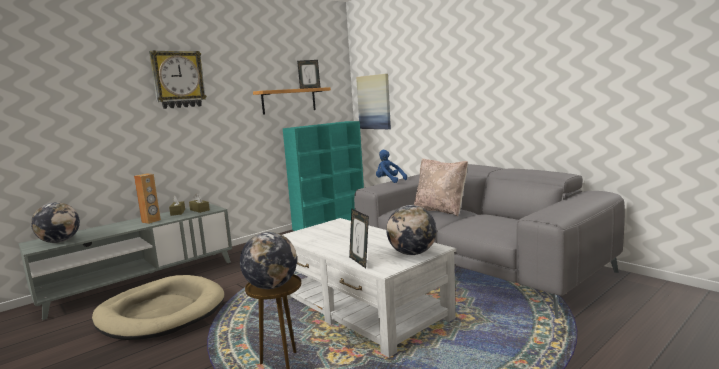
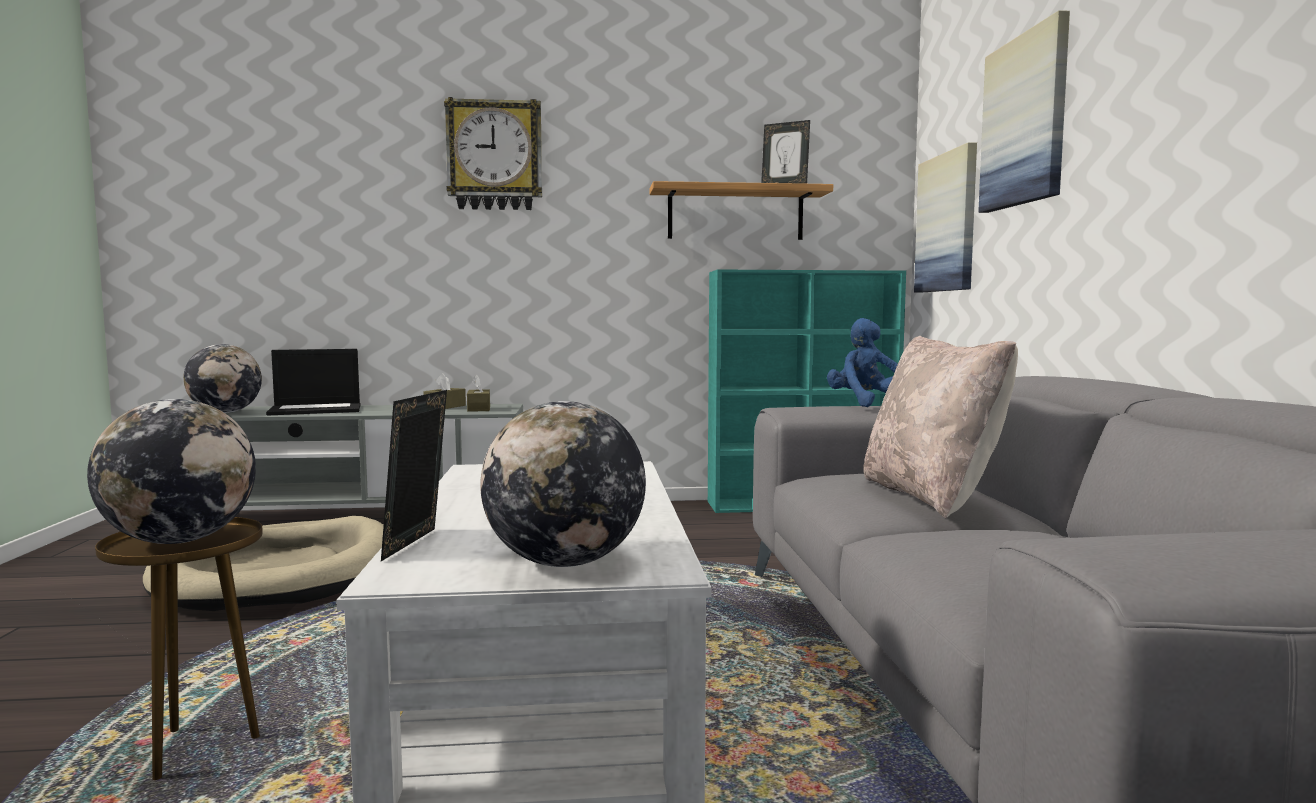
camera: 35 degrees right, 5 degrees down
(111, 228) = (317, 410): none -> laptop
(151, 221) = (380, 410): brown speaker -> none
(412, 70) = (1025, 121): none -> picture

